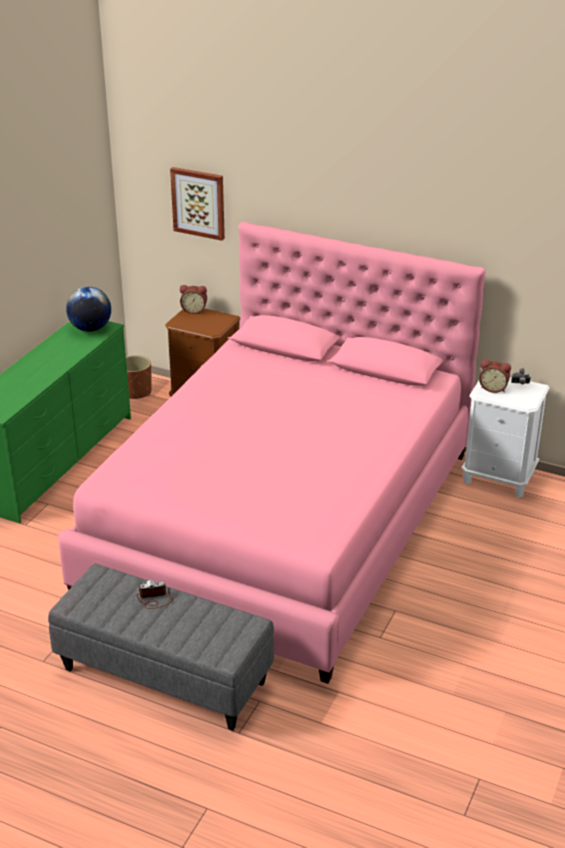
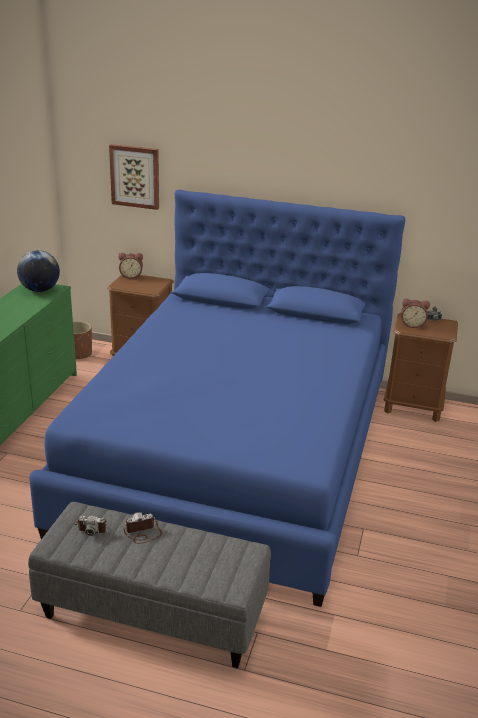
camera: 10 degrees left, 5 degrees down
(109, 589) = (93, 526): none -> camera
(283, 520) = (236, 453): pink bed -> blue bed
(498, 478) = (413, 407): white nightstand -> brown nightstand

